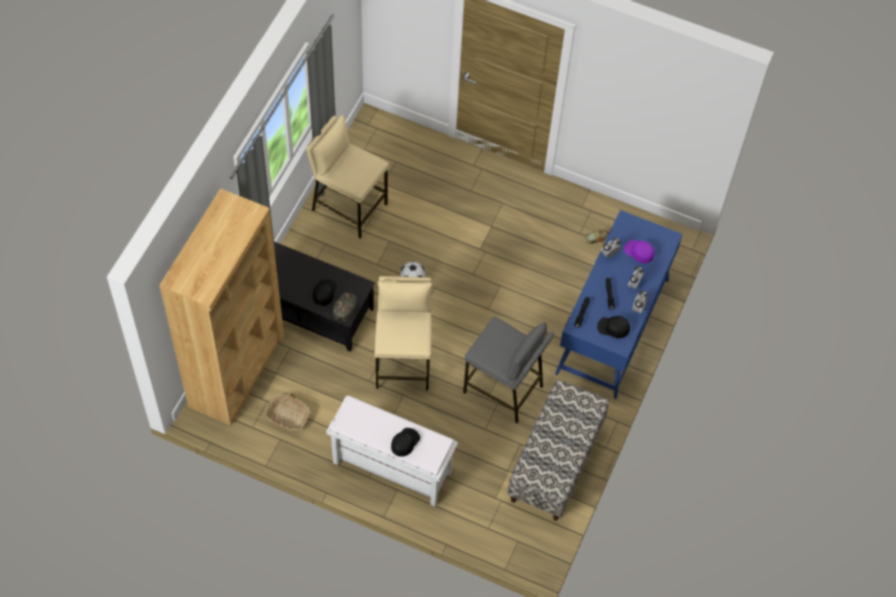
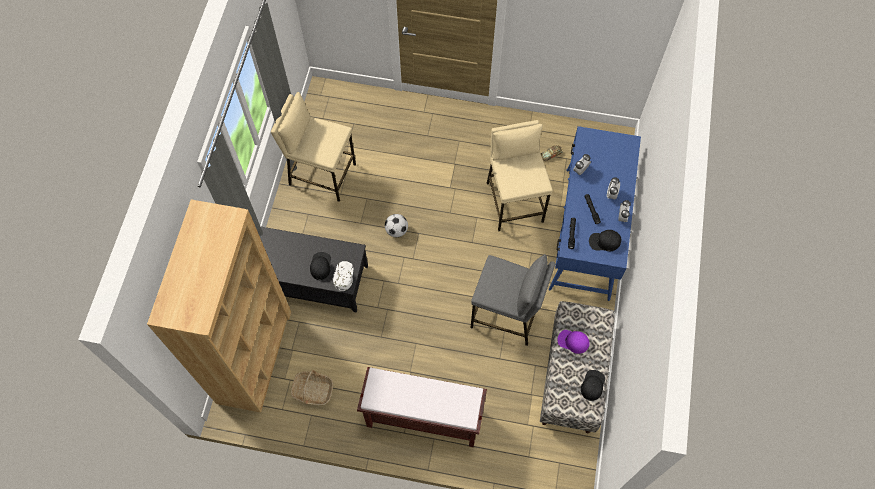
camera: 10 degrees left, 5 degrees up
(344, 307) = (343, 276): green cap -> white cap
(390, 467) = (422, 418): white bench -> brown bench
(403, 361) = (408, 310): beige stool -> beige stool (514, 202)
(405, 442) = (437, 403): black cap -> black cap (592, 385)
(639, 252) = (606, 162): purple cap -> purple cap (573, 342)

